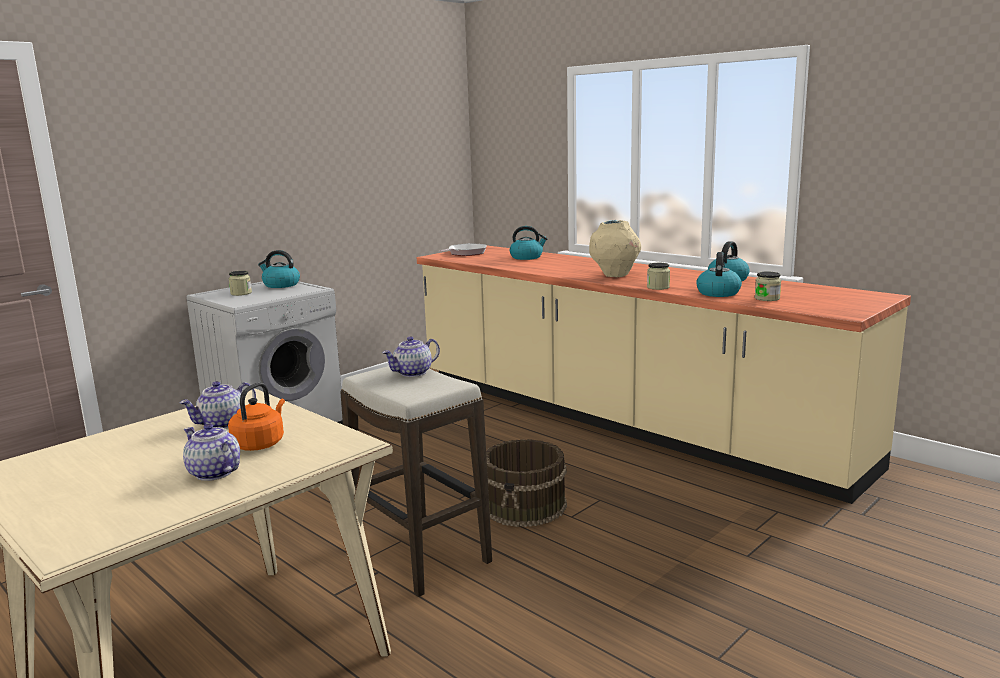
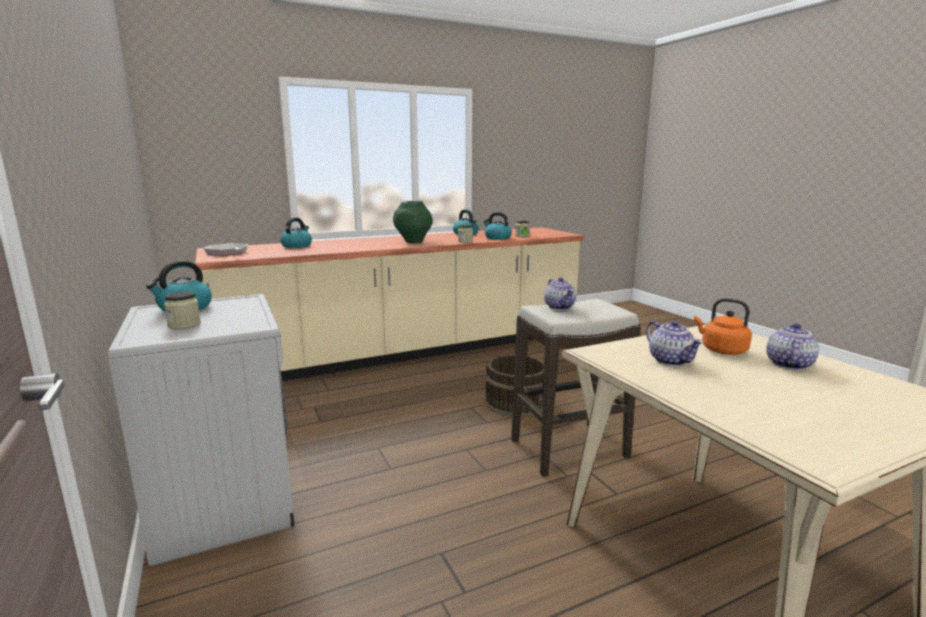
camera: 70 degrees left, 0 degrees up
(213, 473) = (788, 364): teapot -> teapot turned 150 degrees clockwise
(615, 275) = (413, 242): beige vase -> green vase

